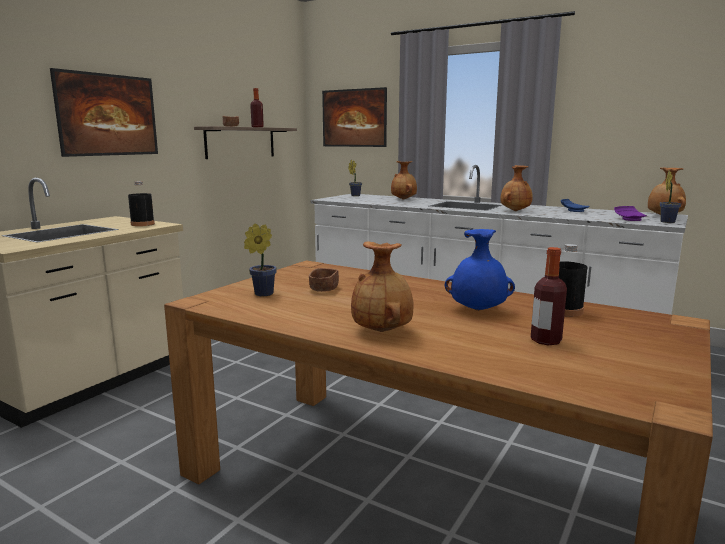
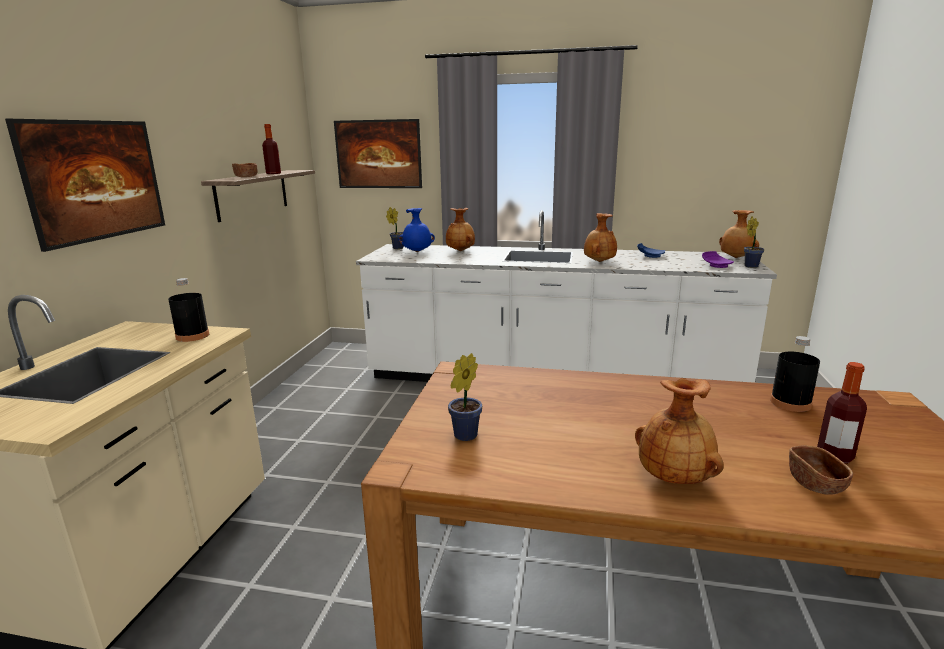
camera: 20 degrees left, 5 degrees up
(324, 289) = (524, 412): brown bowl -> brown bowl (815, 483)
(478, 310) = (719, 419): blue vase -> blue vase (417, 252)

